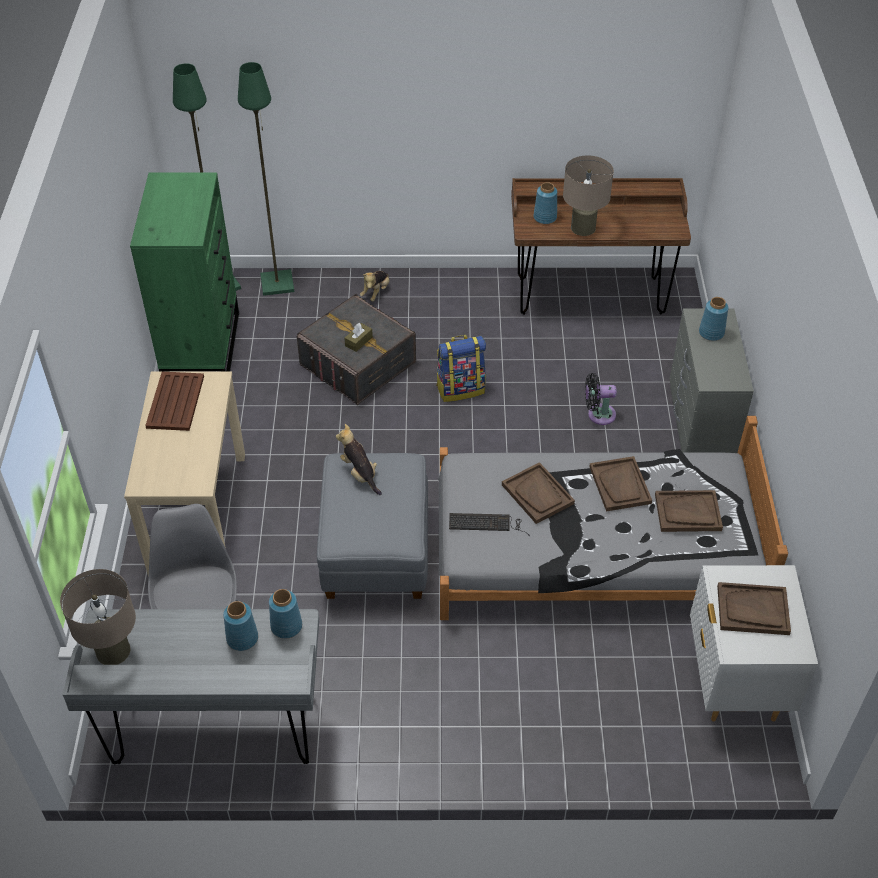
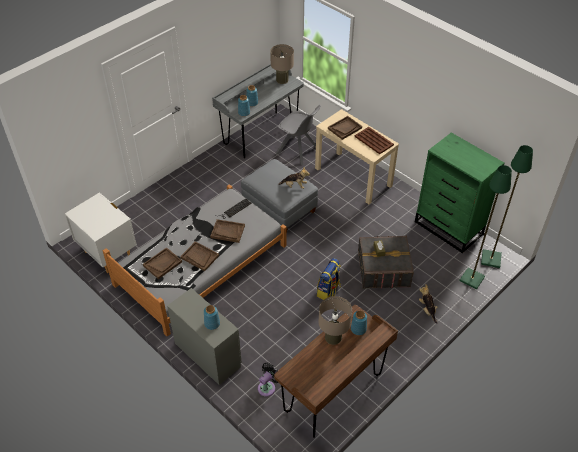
camera: 135 degrees right, 0 degrees up
(598, 414) = (258, 325): black fan -> black fan (268, 387)
(752, 610) = (100, 215): brown tray -> brown tray (344, 128)

